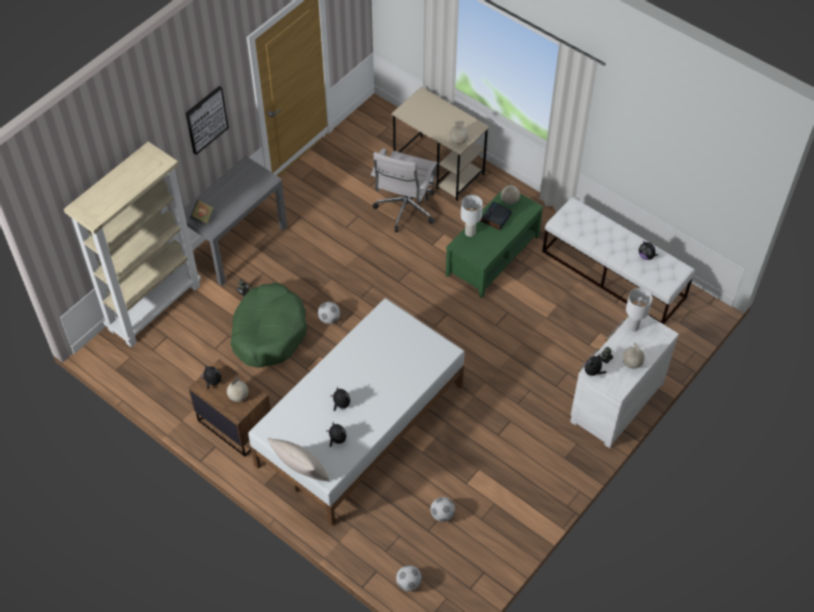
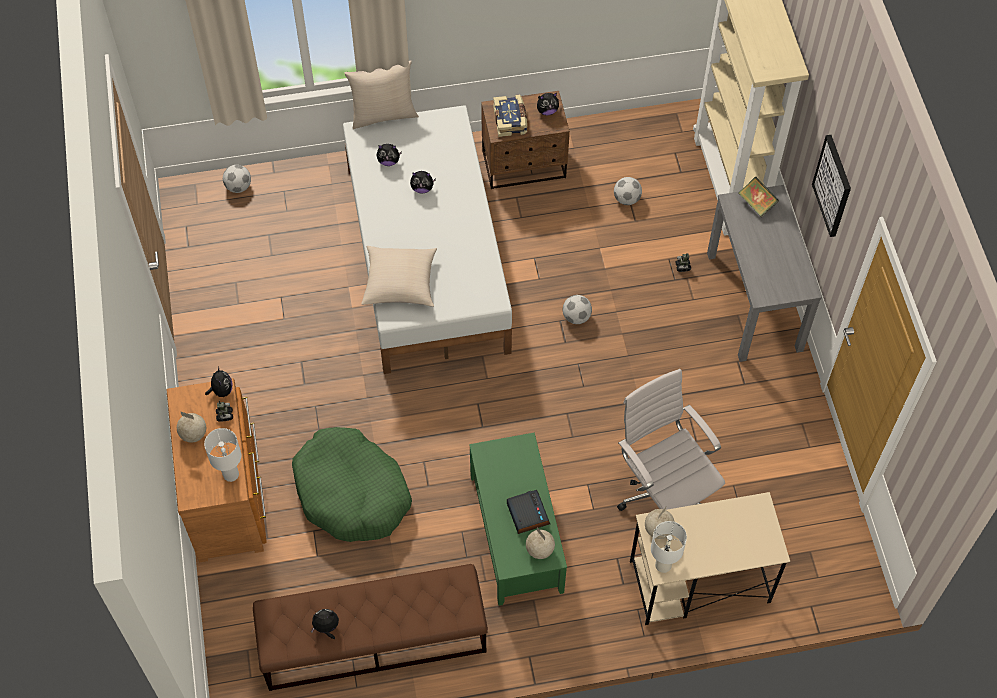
camera: 130 degrees right, 5 degrees up
(239, 396) = (510, 120): globe -> book
(268, 332) = (609, 256): green dog bed -> green dog bed (352, 492)
(422, 364) = (400, 283): none -> beige pillow
(442, 514) = (271, 256): football -> football (627, 199)
(470, 233) = (531, 470): white table lamp -> white table lamp (663, 564)
(614, 274) = (372, 640): white bench -> brown bench
(614, 401) = (228, 496): white dresser -> brown dresser

